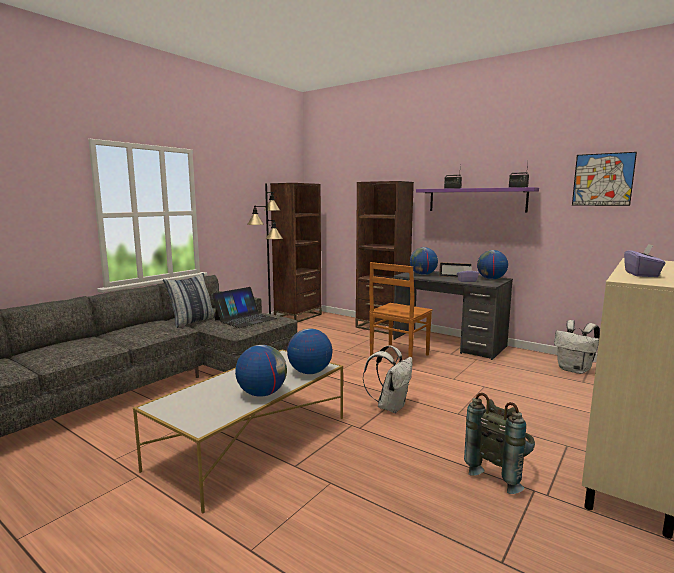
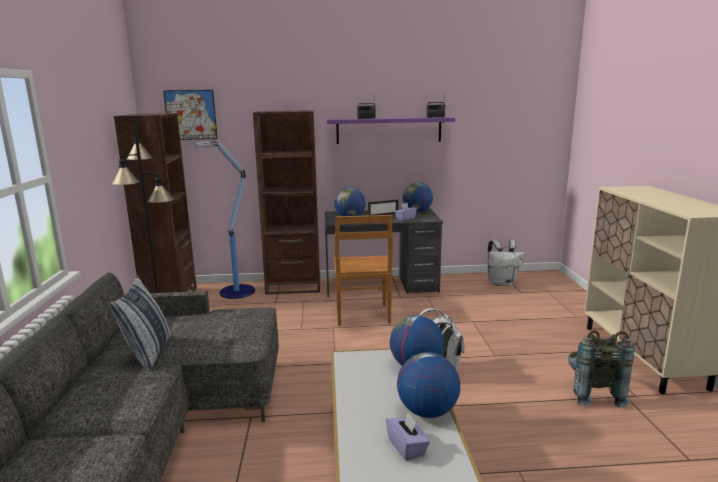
camera: 40 degrees left, 5 degrees up
(245, 319) = (219, 326): laptop -> none
(339, 322) = (236, 292): none -> floor lamp
(603, 179) = (503, 109): picture -> picture (191, 115)
(642, 274) = (677, 206): purple tissue box -> purple tissue box (407, 447)

